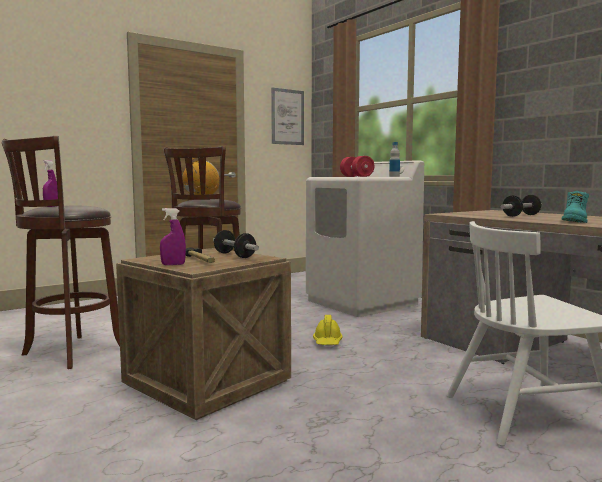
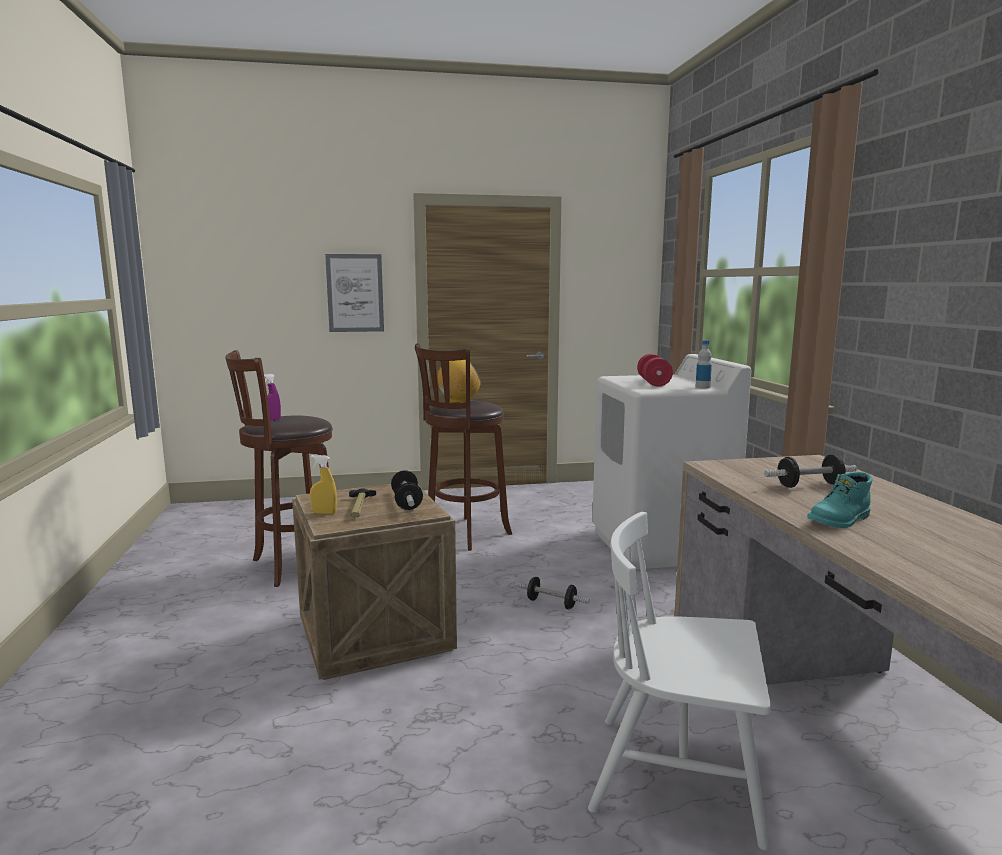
camera: 25 degrees right, 5 degrees up
(173, 264) = (324, 513): purple spray bottle -> yellow spray bottle
(287, 117) = (623, 277): picture -> picture (355, 293)
(327, 342) = (551, 603): yellow hard hat -> dumbbell

